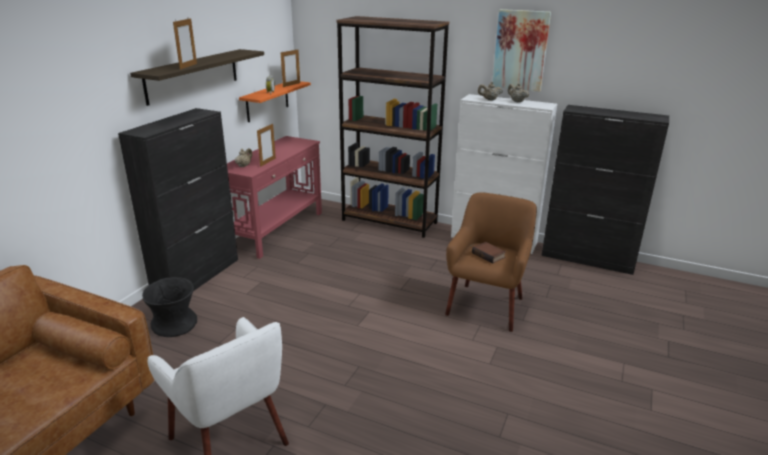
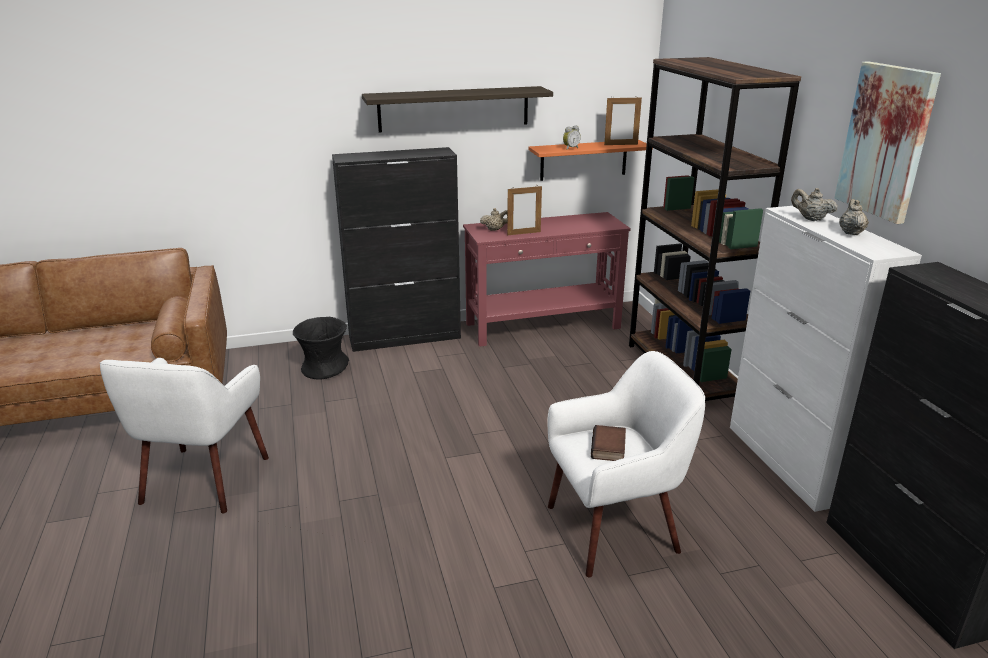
camera: 50 degrees right, 0 degrees up
(188, 66) = (422, 95): picture frame -> none
(486, 306) = (614, 529): brown armchair -> white armchair

